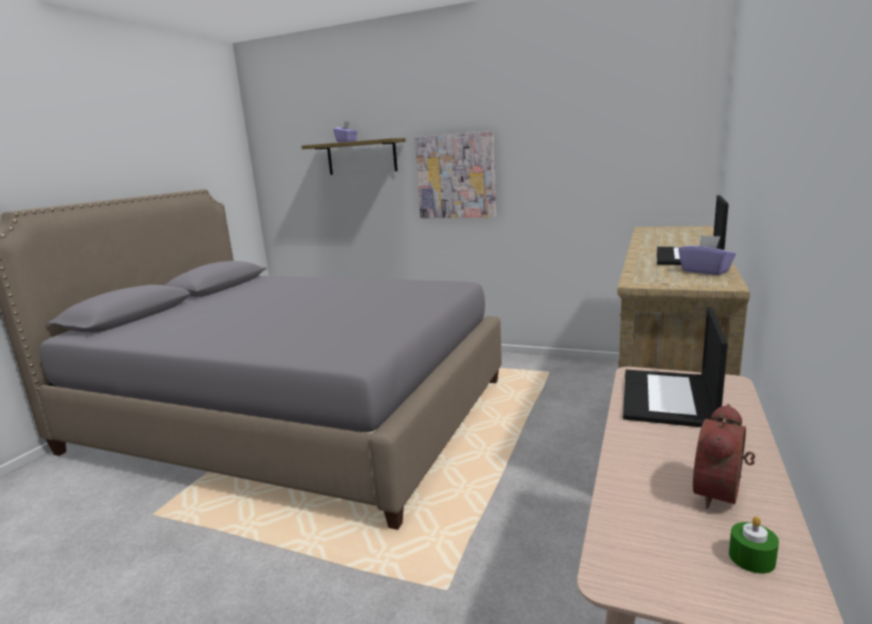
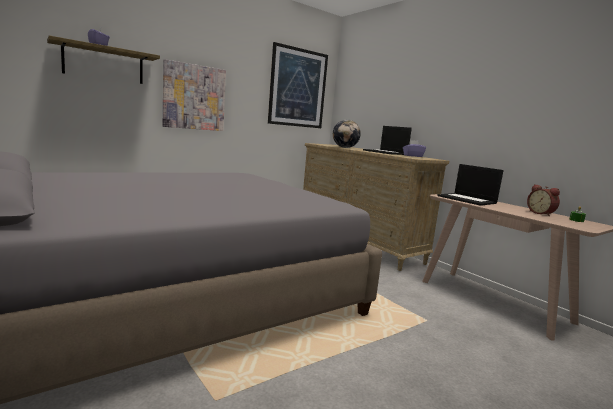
camera: 60 degrees left, 5 degrees down
(630, 129) = (298, 88): none -> picture
(654, 241) = (345, 147): none -> globe

